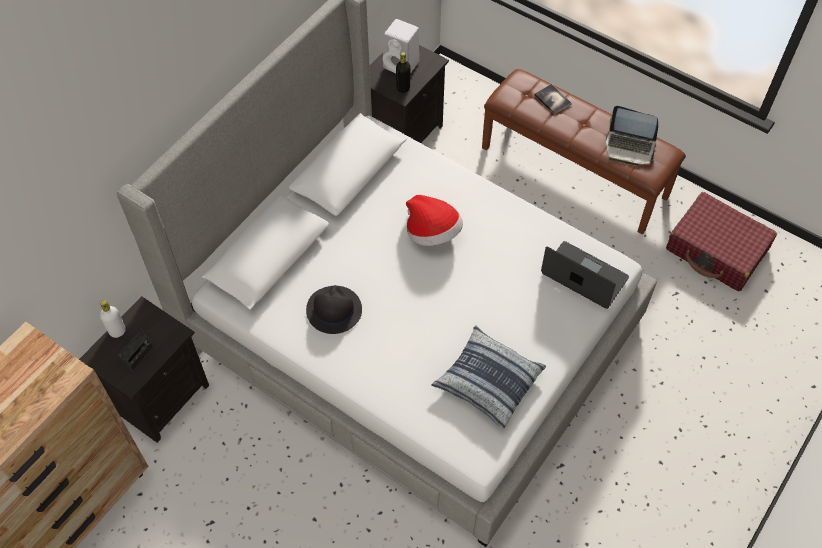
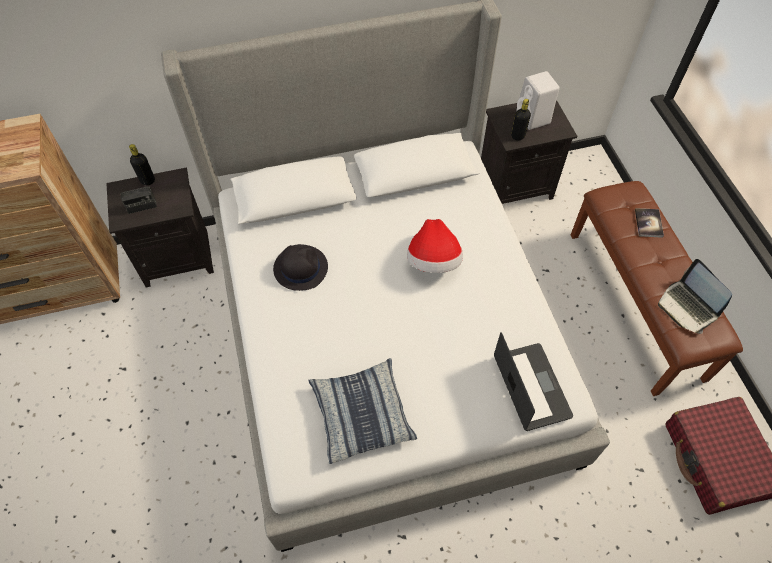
camera: 40 degrees right, 0 degrees up
(117, 331) = (147, 180): white bottle -> black bottle

